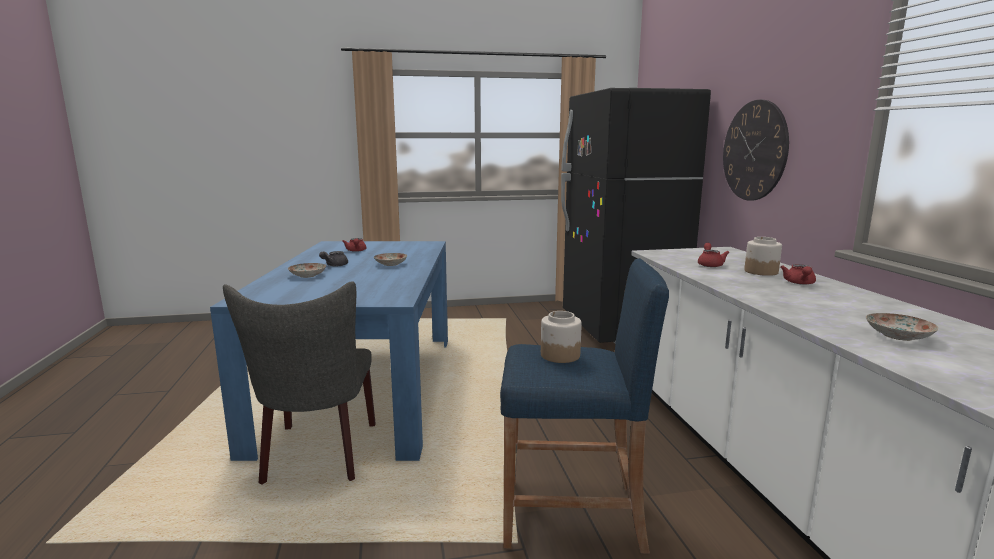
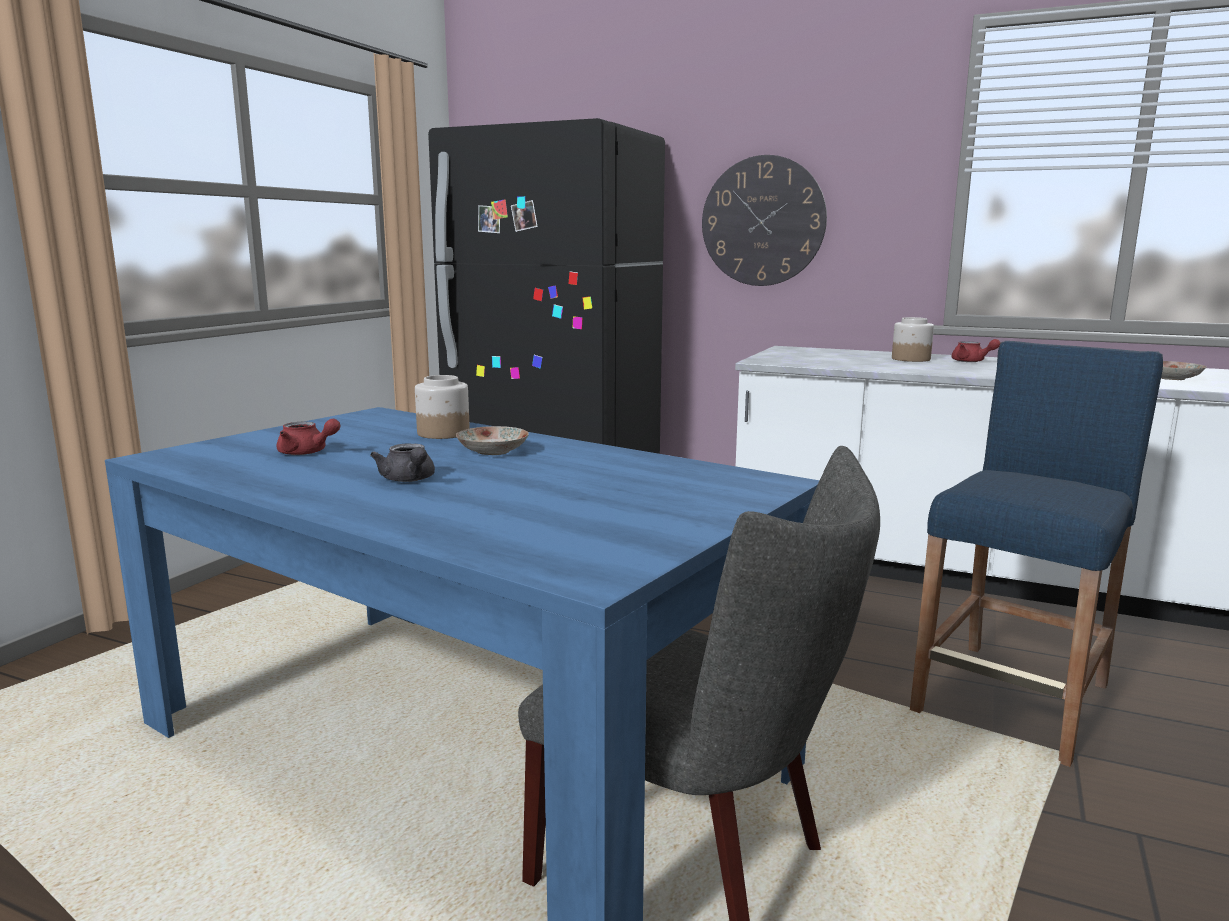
camera: 55 degrees left, 0 degrees up
(308, 275) = (459, 505): plate -> none
(559, 355) = (1022, 483): jar -> jar (442, 433)
(710, 264) = (856, 361): red teapot -> none

